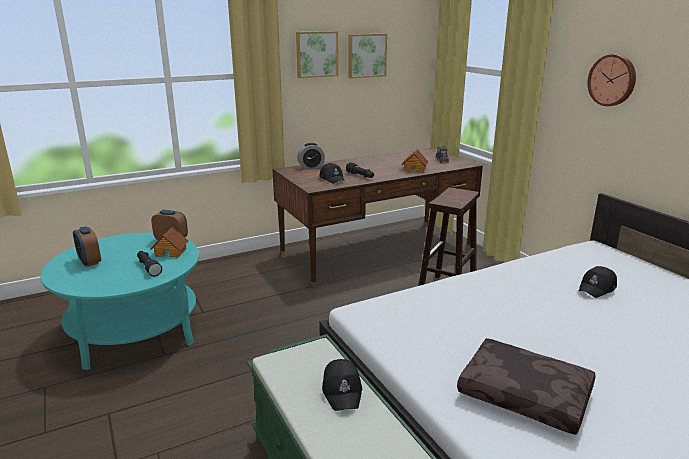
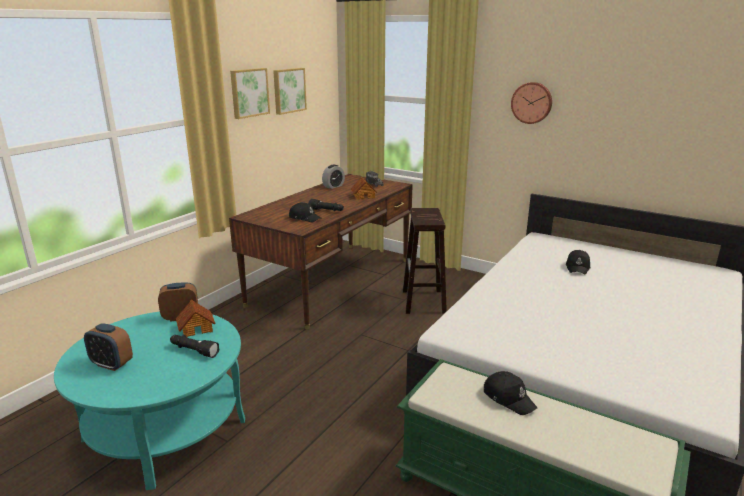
camera: 30 degrees left, 0 degrees up
(311, 167) = (266, 209): alarm clock -> alarm clock (333, 186)
(526, 394) = (623, 355): brown pillow -> none

